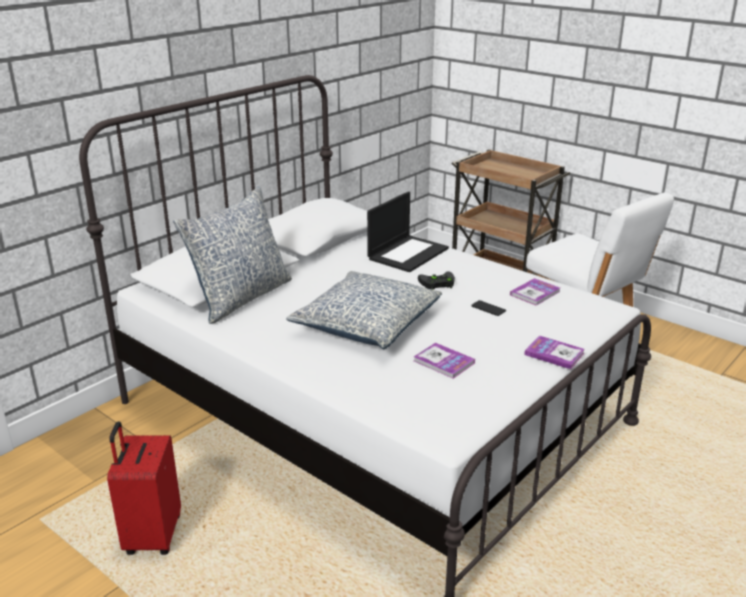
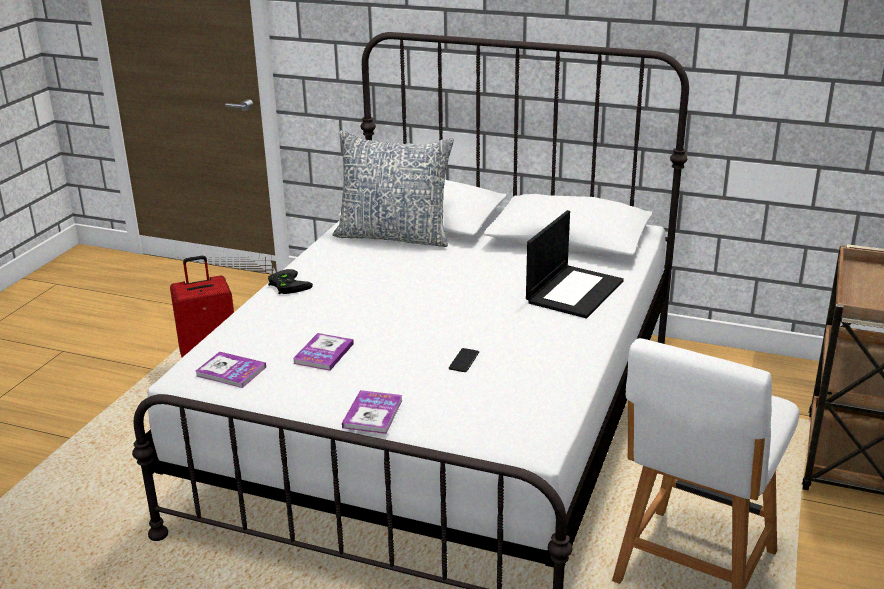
camera: 70 degrees right, 0 degrees up
(367, 324) = (380, 301): pillow -> none
(408, 253) = (574, 291): laptop -> laptop turned 75 degrees counterclockwise
(436, 283) = (505, 320): black game controller -> black game controller (287, 285)
(535, 293) = (531, 385): book -> book (231, 371)

